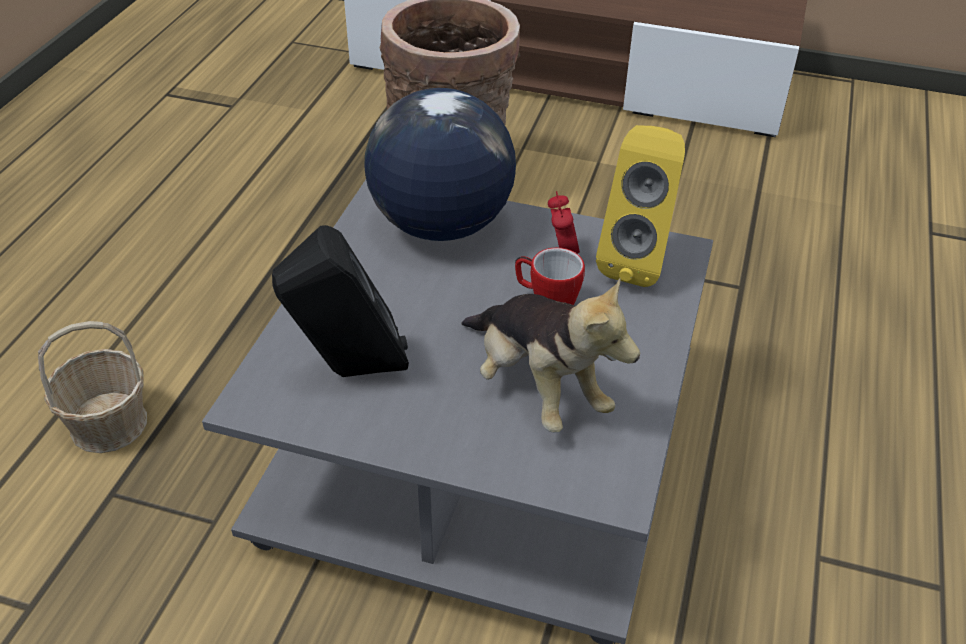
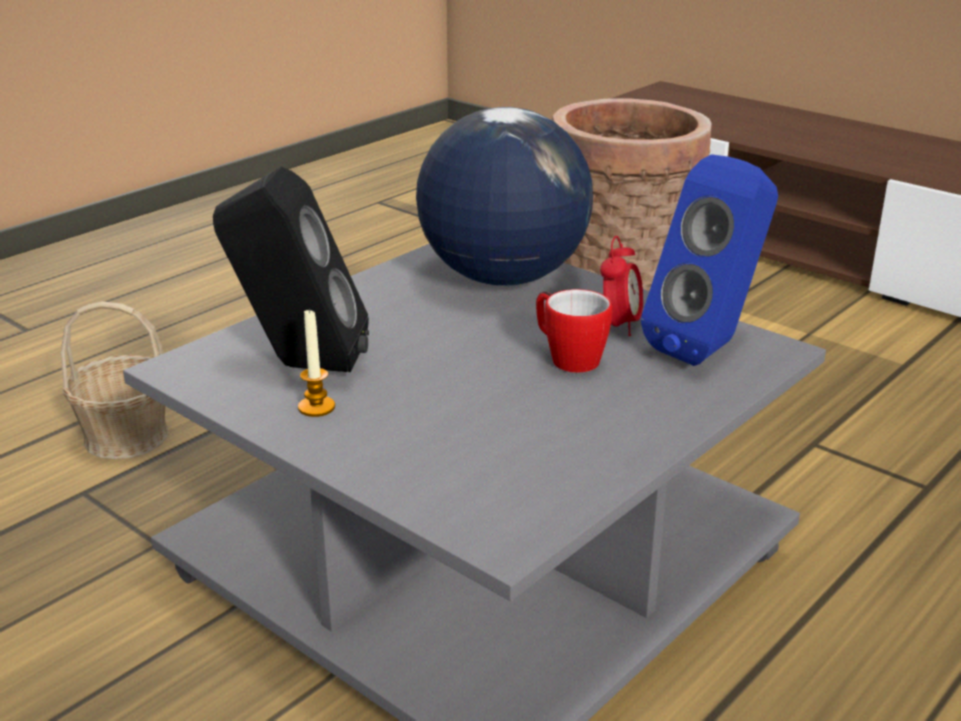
camera: 25 degrees right, 15 degrees down
(395, 412) = (316, 407): none -> candle
(537, 388) = (491, 425): plush toy -> none
(637, 261) = (709, 348): yellow speaker -> blue speaker

